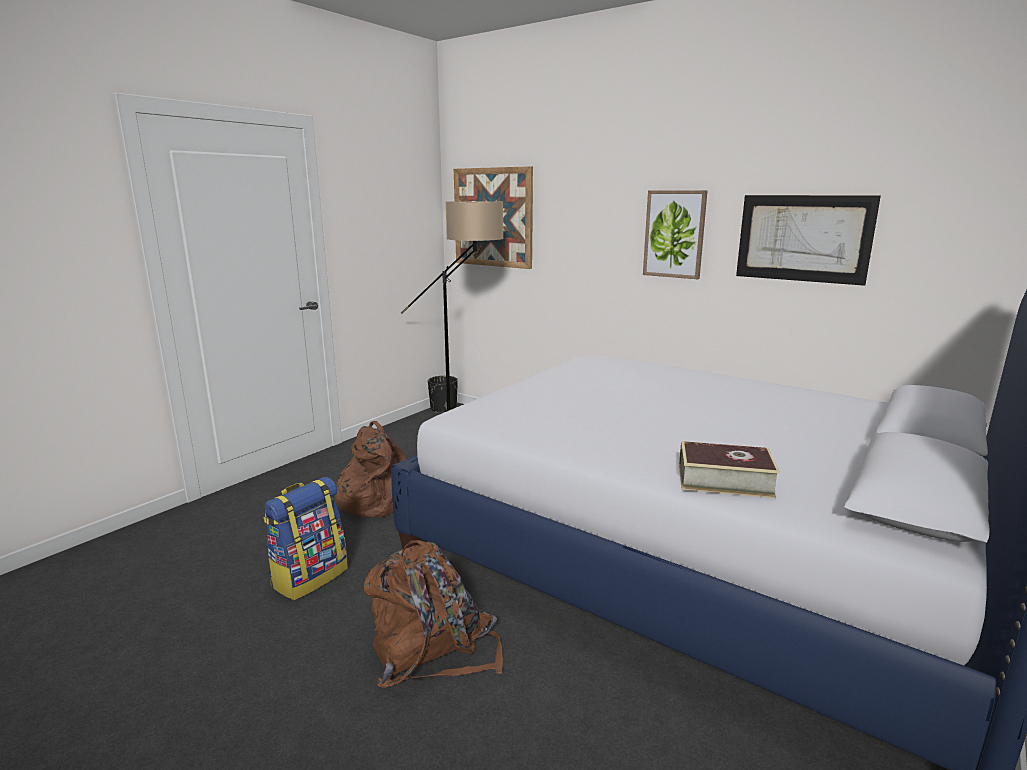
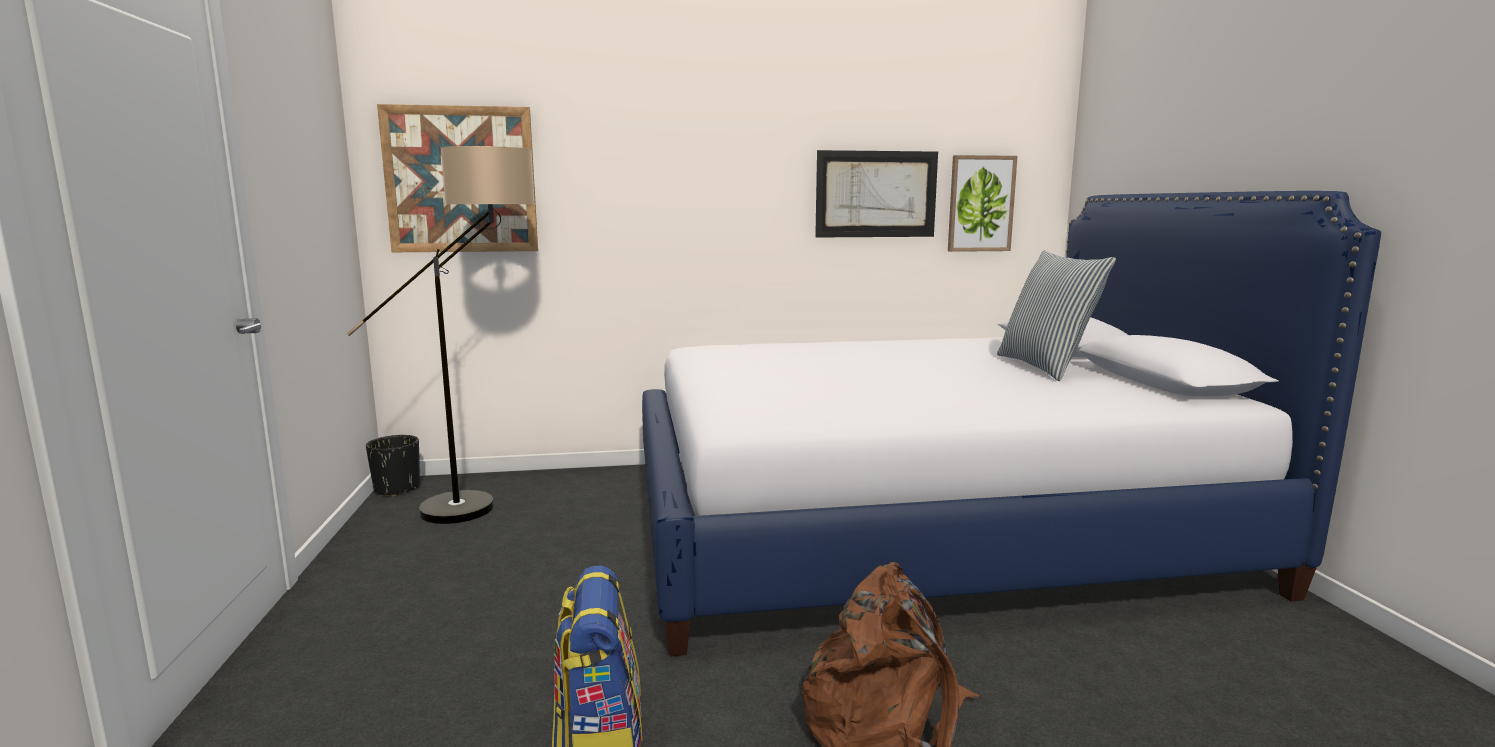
camera: 45 degrees left, 5 degrees down
(374, 500) = (509, 623): brown backpack -> none
(674, 234) = (742, 195): picture -> picture (980, 204)
(724, 480) = (1069, 401): book -> none
(825, 445) = (1046, 367): none -> pillow

